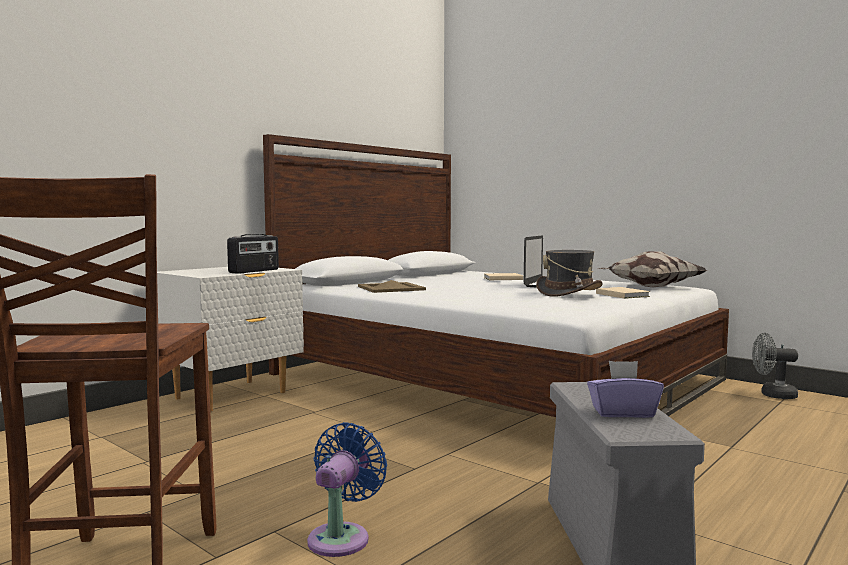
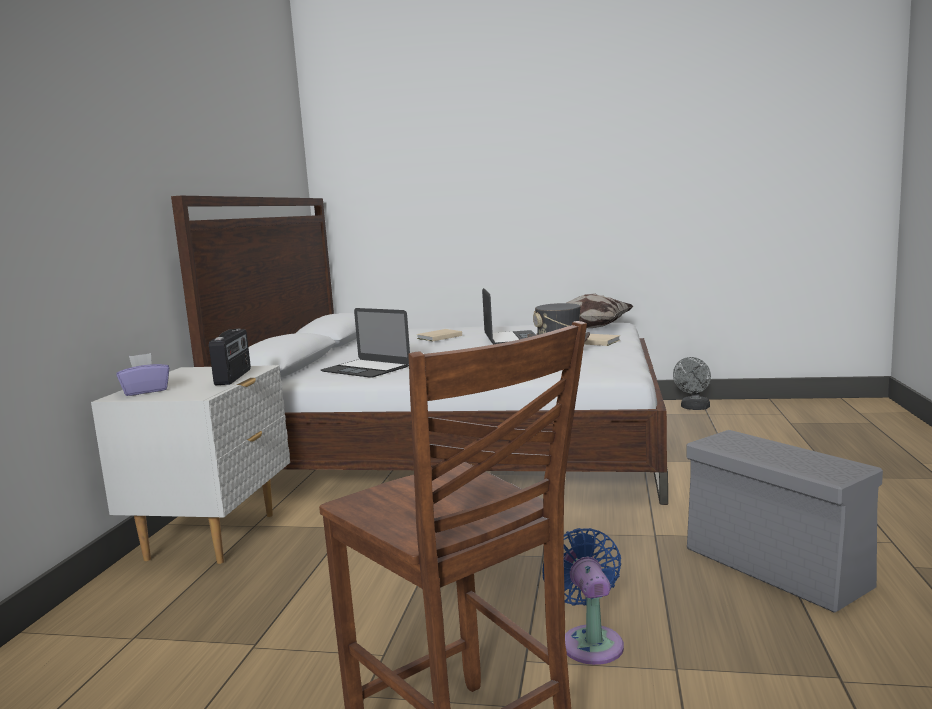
camera: 30 degrees left, 5 degrees up
(391, 288) = (366, 369): beige tray -> laptop
(623, 412) = (793, 458): purple tissue box -> purple tissue box (145, 391)
(772, 395) = (694, 408): grey fan -> grey fan turned 45 degrees counterclockwise

